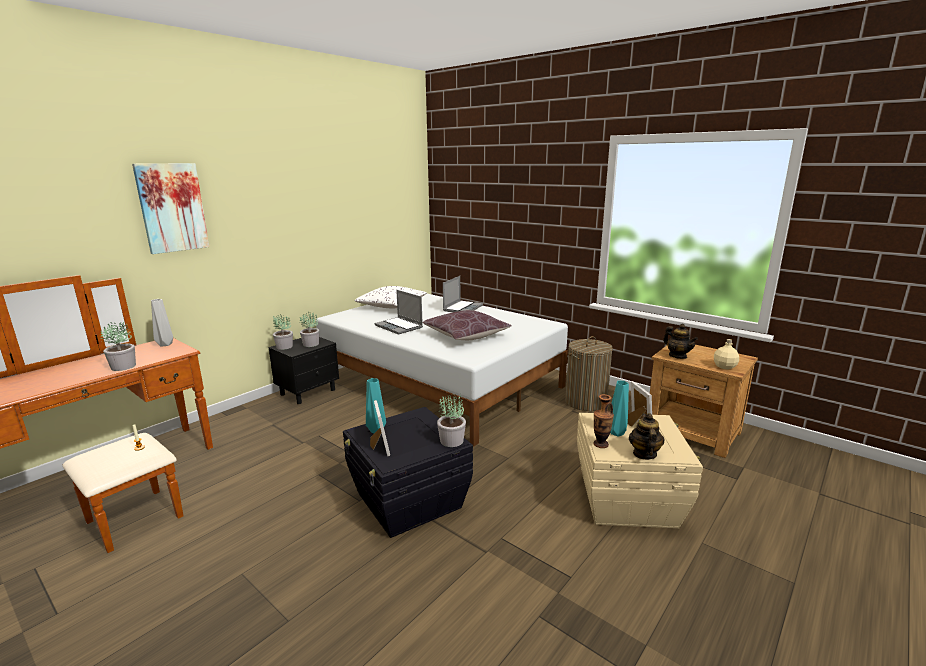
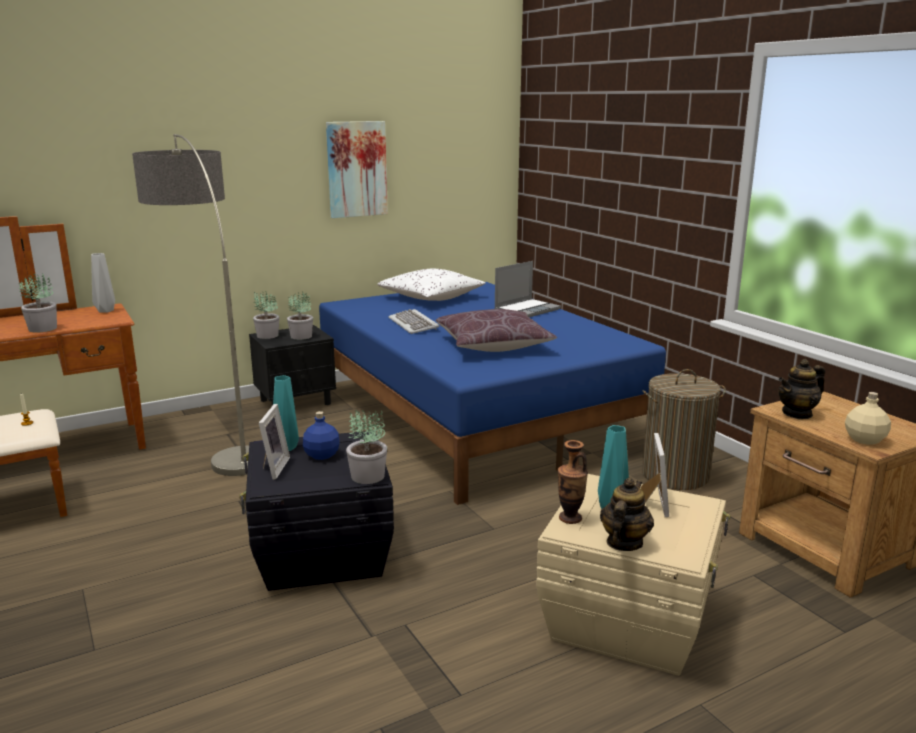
camera: 20 degrees right, 0 degrees up
(172, 207) = (133, 141): picture -> picture (356, 169)
(268, 431) = (218, 440): none -> floor lamp
(399, 327) = (414, 324): laptop -> keyboard
(406, 431) = (322, 455): none -> blue bottle
(440, 382) = (475, 415): white bed -> blue bed
(677, 356) = (797, 413): teapot -> teapot turned 75 degrees clockwise

